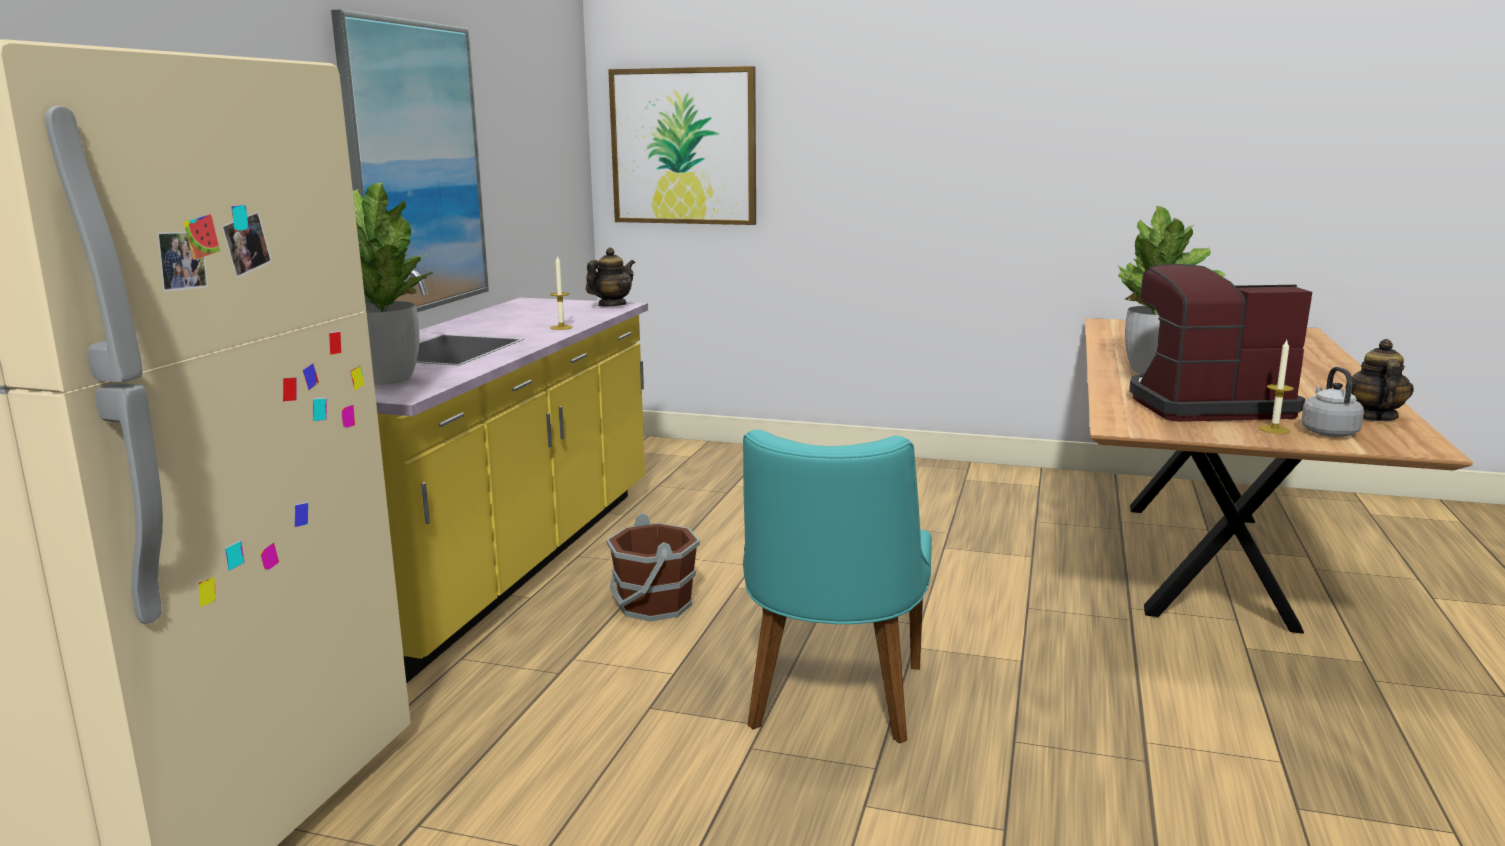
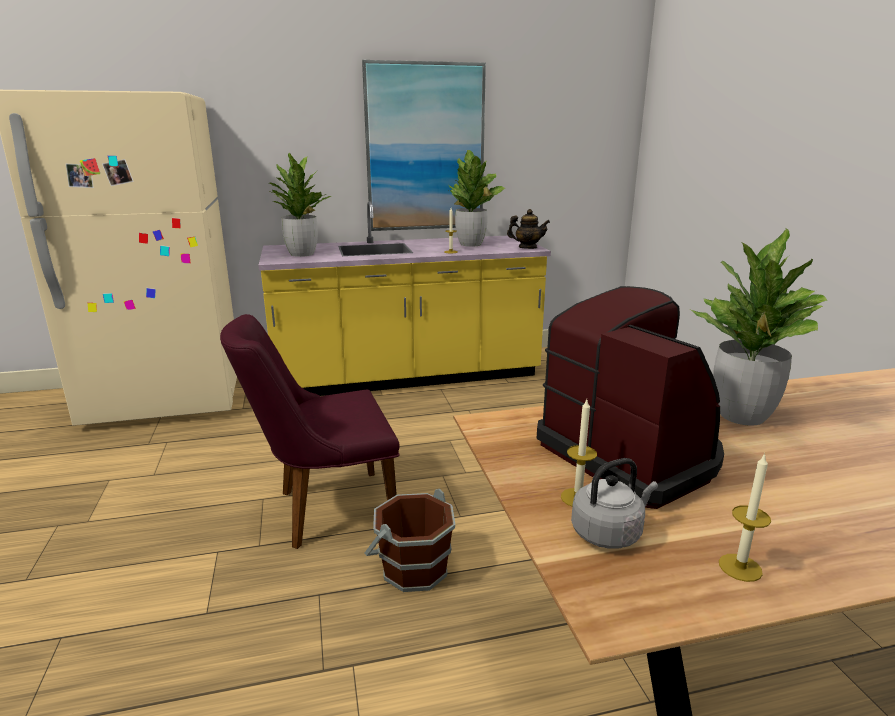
camera: 60 degrees right, 5 degrees up
(534, 316) = (471, 244): none -> potted plant
(653, 605) = (402, 425): brown bucket -> brown bucket (413, 568)
(683, 146) = (679, 143): picture -> none
(831, 705) = (324, 511): turquoise chair -> purple chair
(1374, 417) = (740, 567): teapot -> candle

